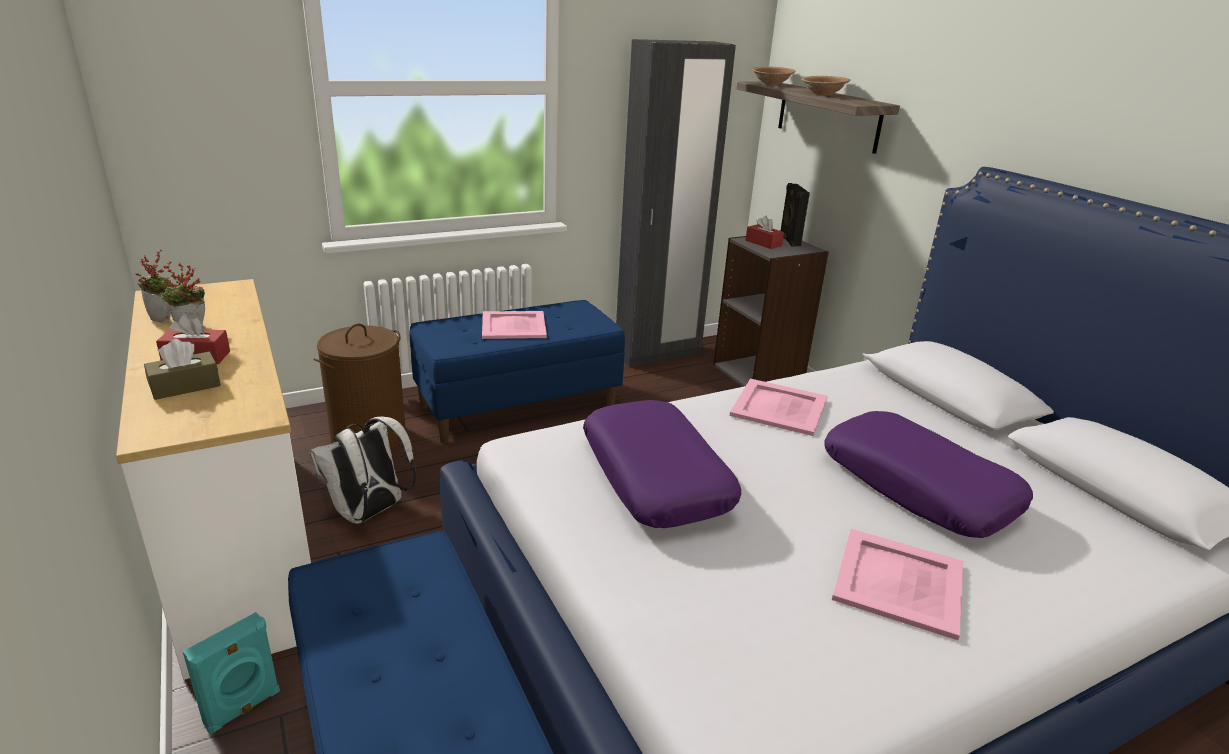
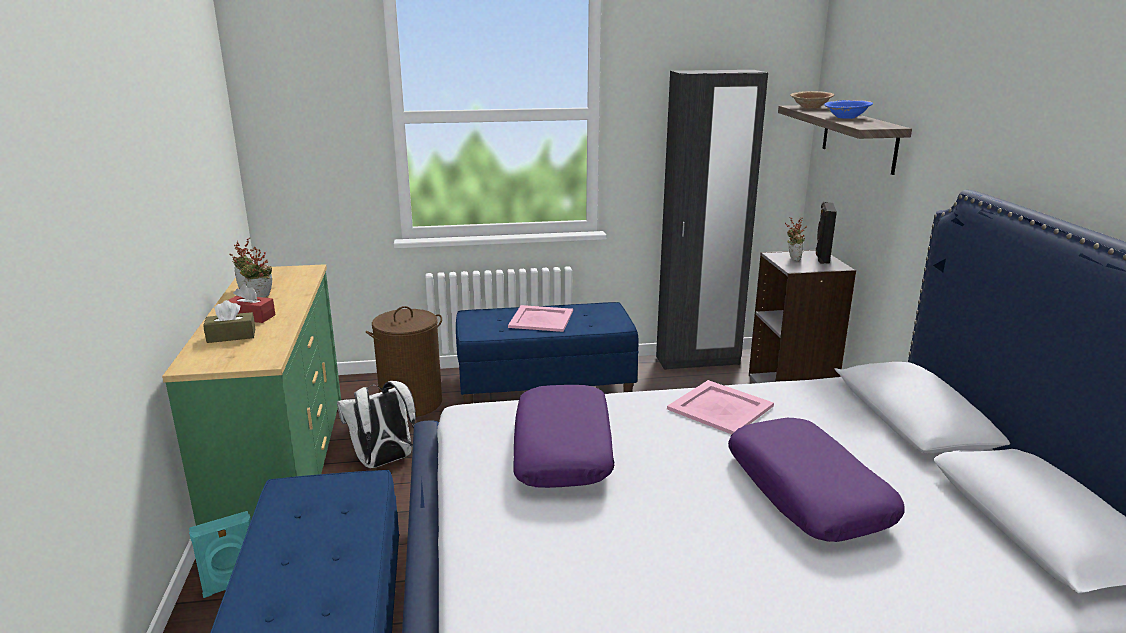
camera: 20 degrees right, 5 degrees down
(241, 543) = (282, 470): white dresser -> green dresser
(763, 243) = (792, 259): red tissue box -> potted plant
(823, 94) = (846, 117): brown bowl -> blue bowl
(900, 581) = (725, 565): pink tray -> none

